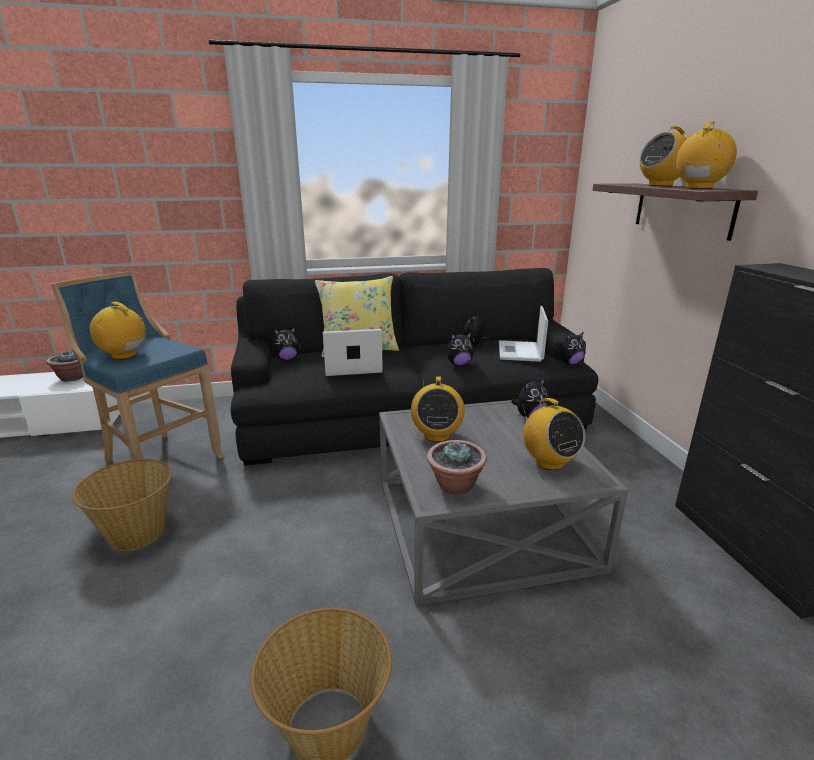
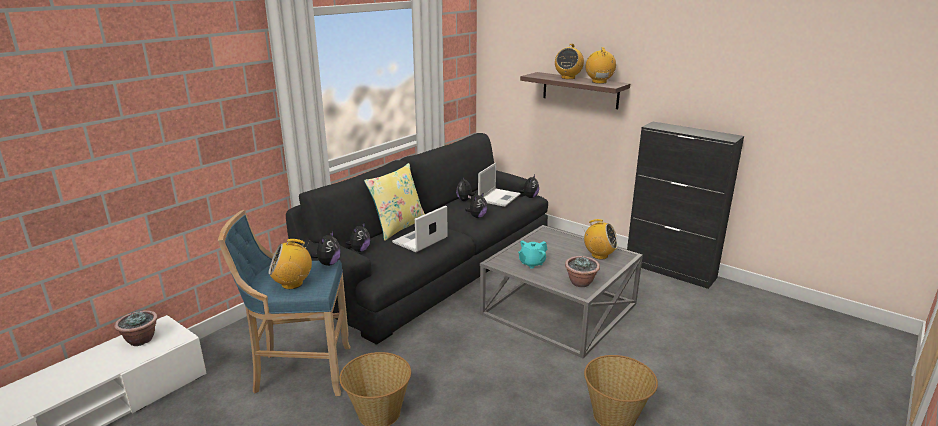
camera: 40 degrees left, 0 degrees up
(436, 435) = (531, 263): radio -> turquoise teapot
(520, 352) = (499, 197): laptop -> laptop turned 120 degrees counterclockwise
(529, 416) = (556, 236): plush toy -> plush toy (328, 263)

